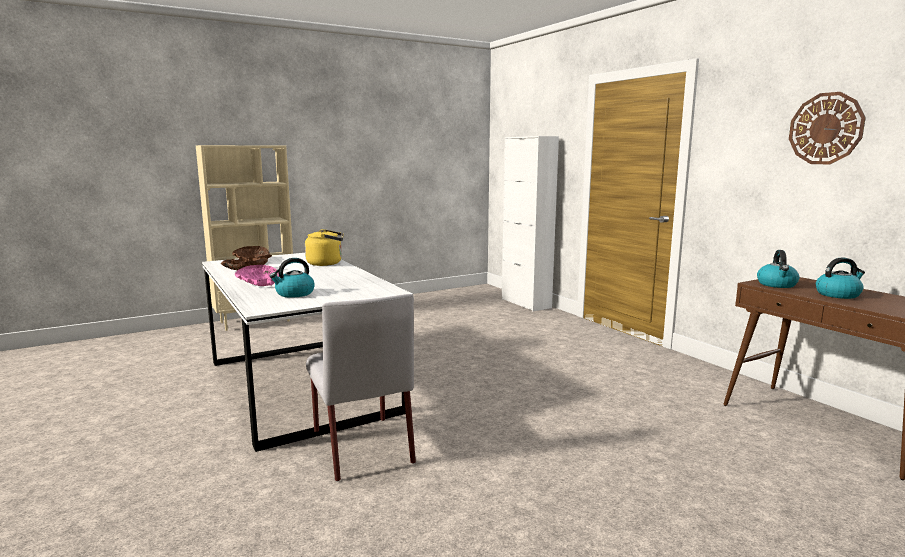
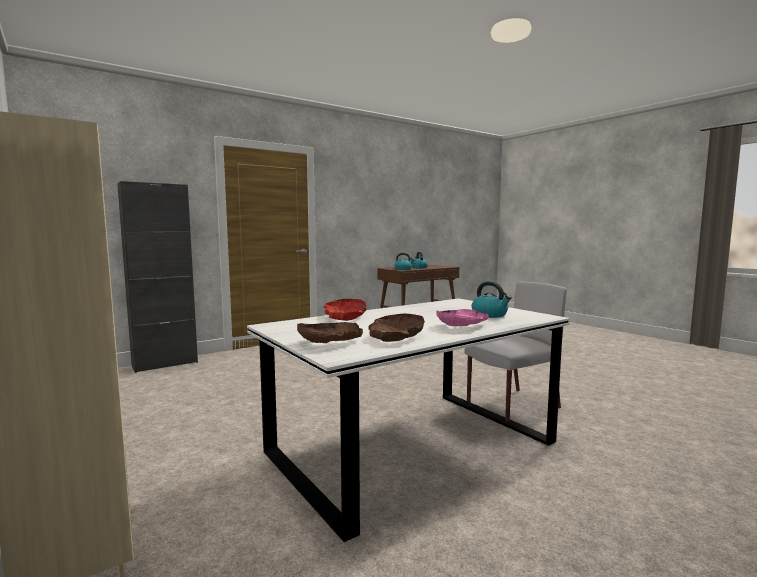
camera: 95 degrees left, 5 degrees down
(327, 263) = (345, 317): yellow kettle -> red bowl
(526, 303) = (165, 364): white cabinet -> black cabinet
(825, 128) = (380, 197): wall clock -> none

